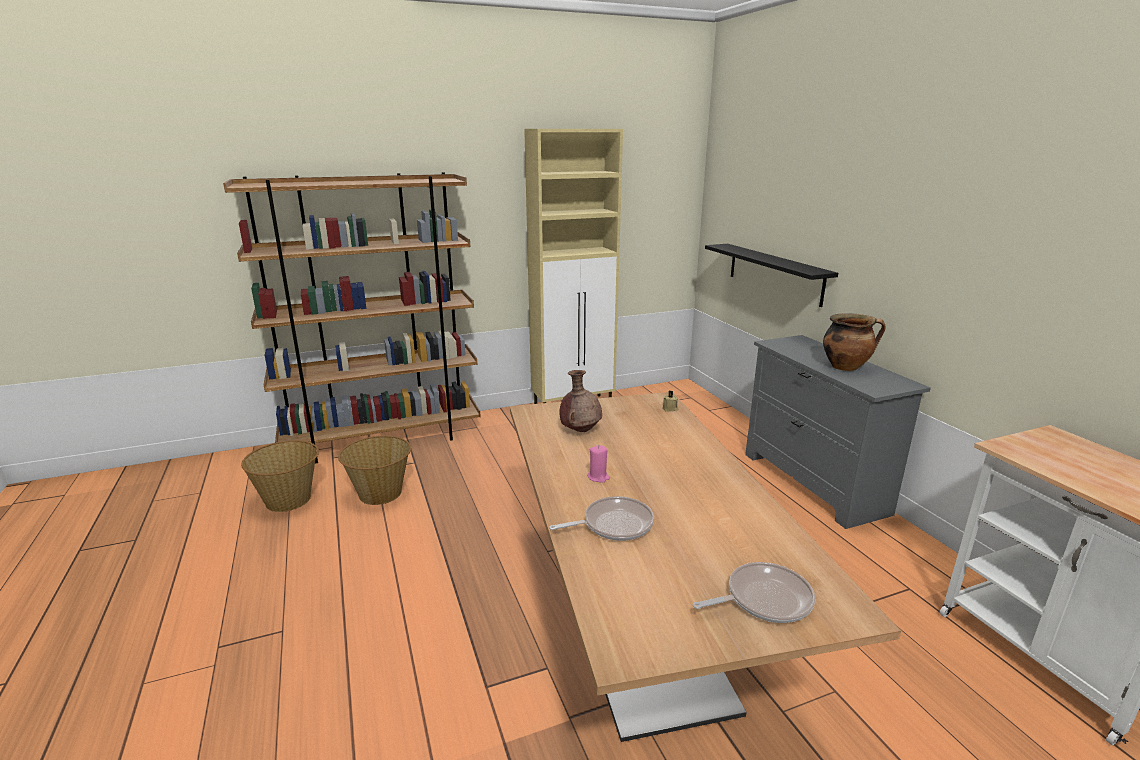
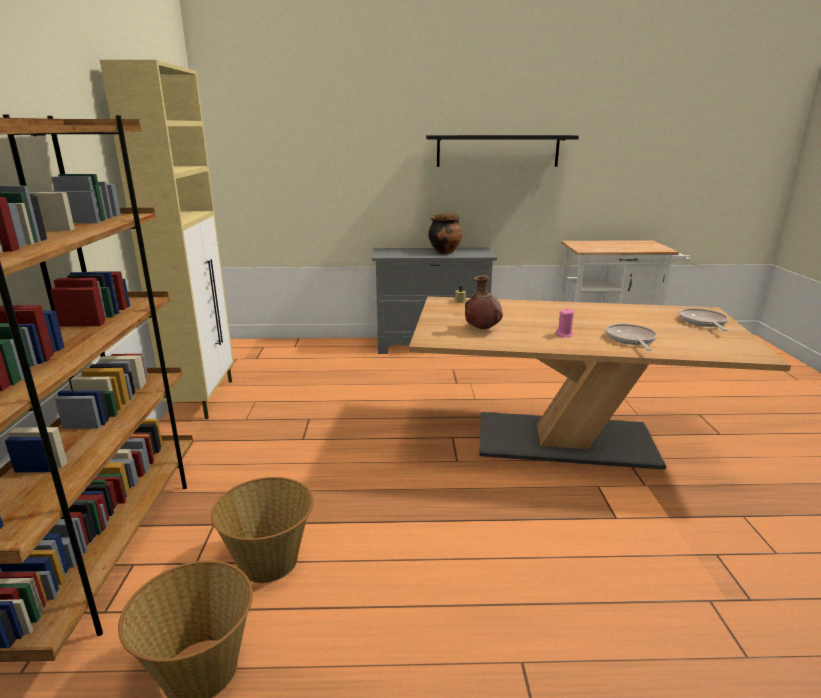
camera: 70 degrees left, 0 degrees up
(774, 273) = (328, 207): black shelf -> black shelf (497, 151)

